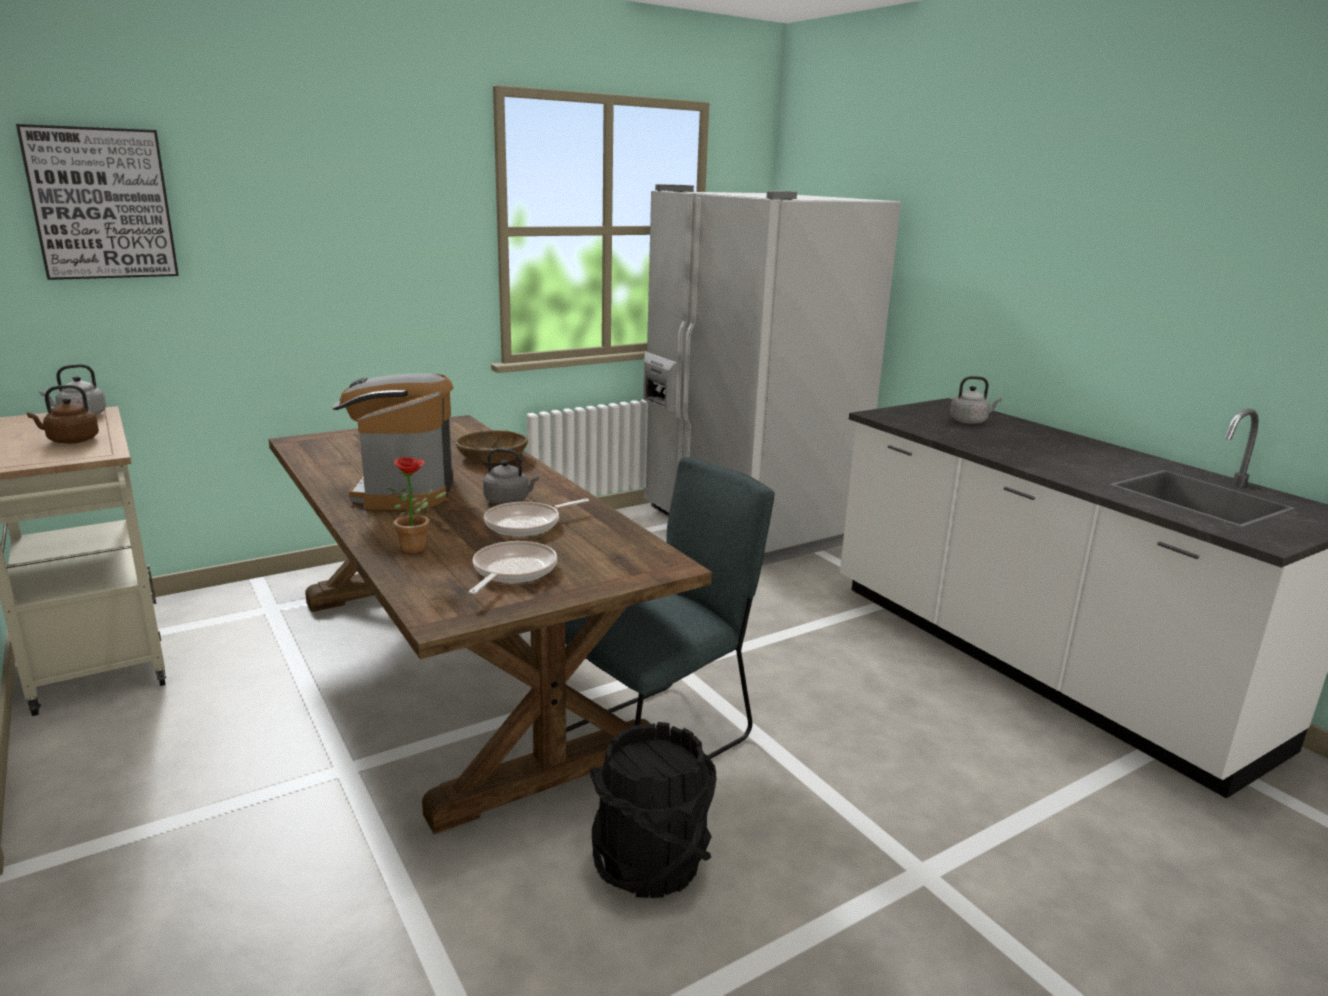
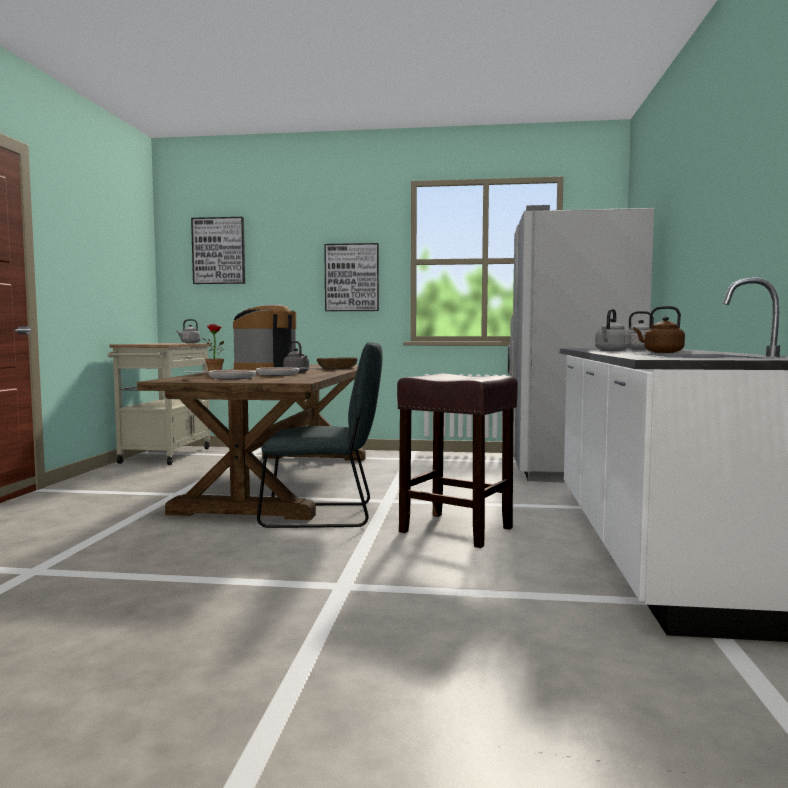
camera: 40 degrees right, 15 degrees down
(70, 440) = (164, 343): brown kettle -> brown kettle (661, 352)
(400, 259) = (352, 277): none -> picture
(651, 863) = (223, 544): black bucket -> none
(846, 701) = (458, 530): none -> brown stool
(999, 448) = (611, 350): none -> grey kettle

